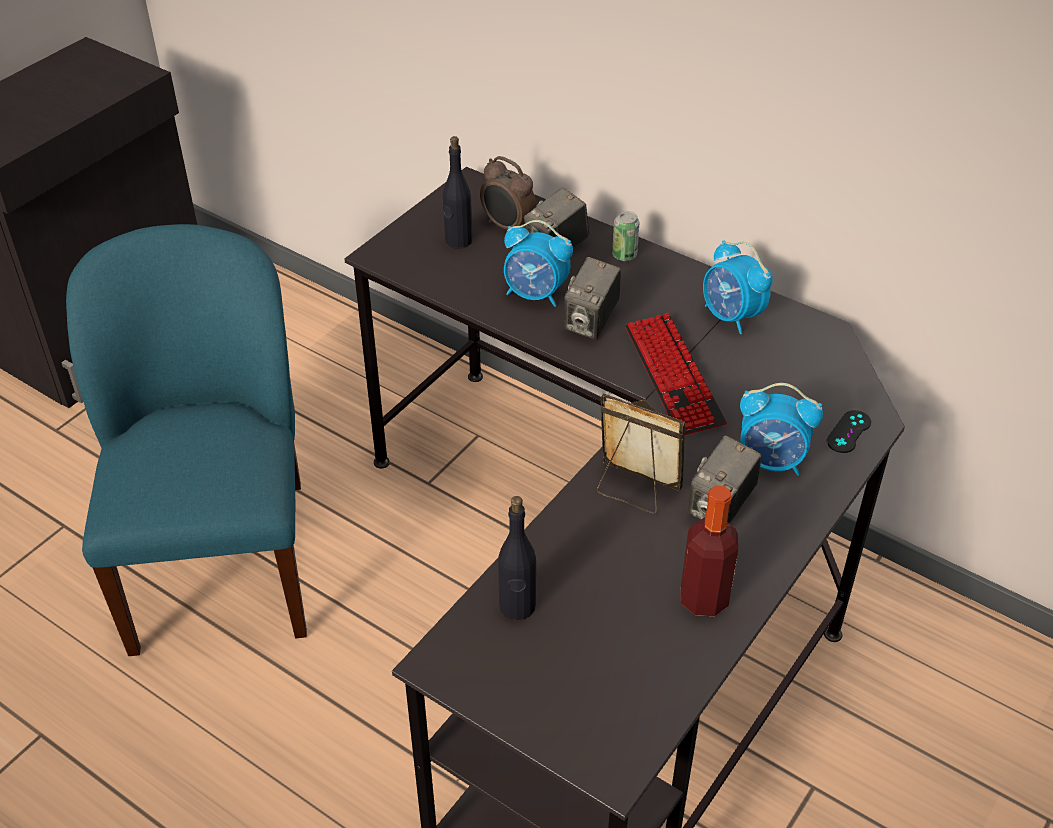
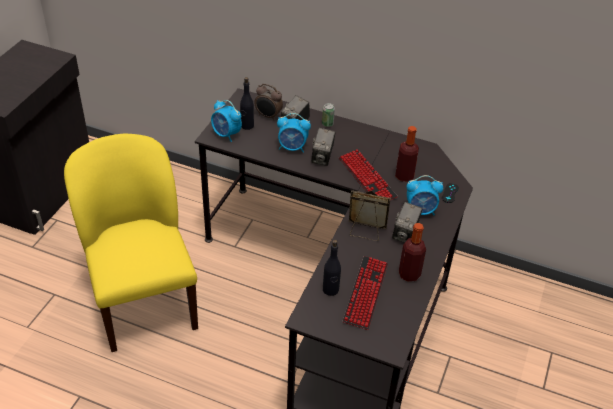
camera: 15 degrees left, 0 degrees up
(221, 561) = (143, 299): blue chair -> yellow chair
(592, 626) = (365, 293): none -> keyboard
(731, 317) = (385, 147): alarm clock -> alarm clock (226, 134)
(756, 382) = (404, 176): none -> bottle

